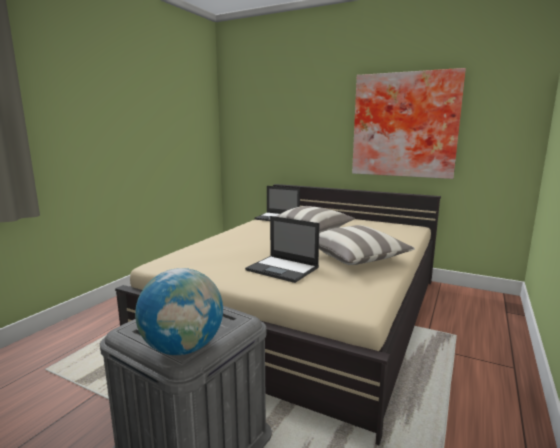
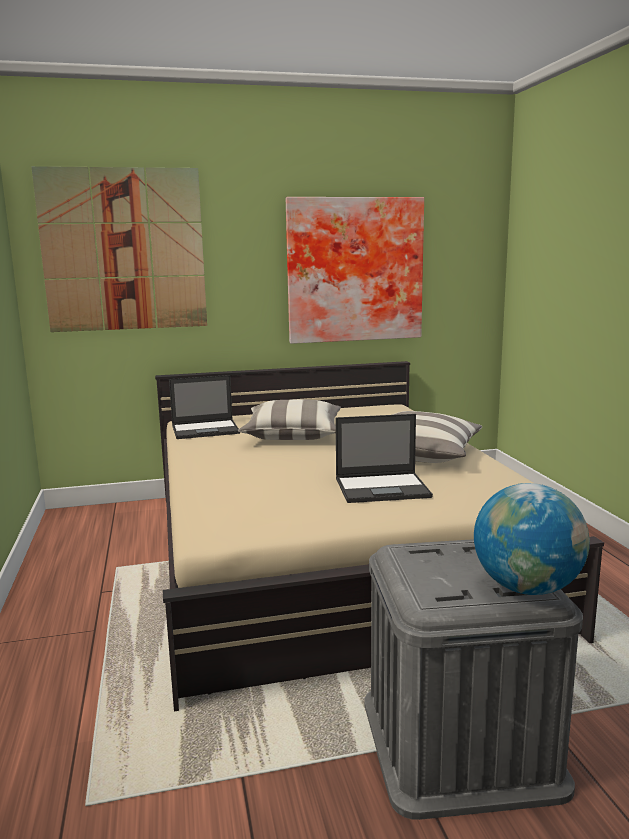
camera: 40 degrees left, 0 degrees up
(266, 111) = (124, 250): none -> picture

